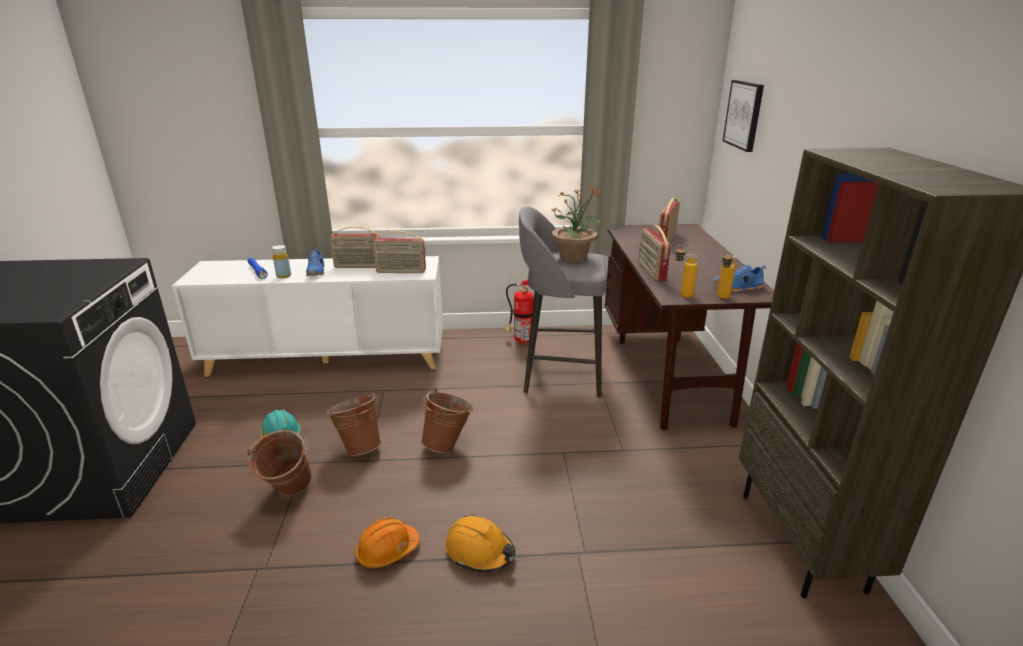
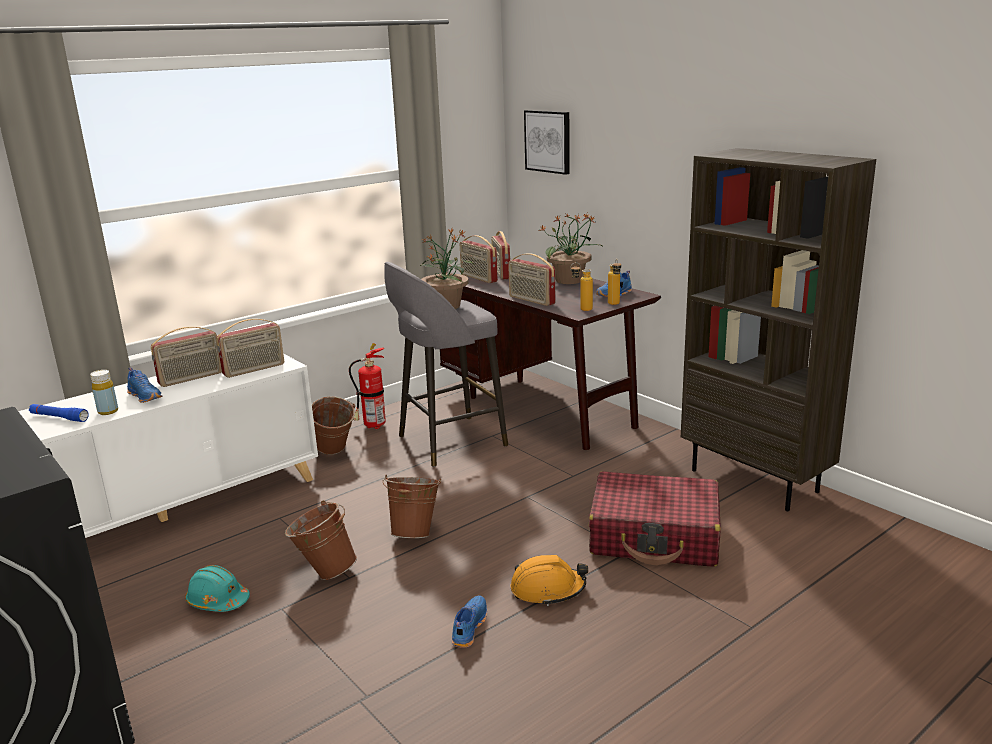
camera: 35 degrees left, 5 degrees down
(288, 494) = (302, 638): brown bucket -> brown bucket (334, 453)
(387, 551) = (468, 627): orange hard hat -> blue shoe
(628, 550) = (655, 536): none -> red suitcase
(640, 238) = (478, 278): none -> radio
(718, 261) = (570, 280): none -> potted plant

